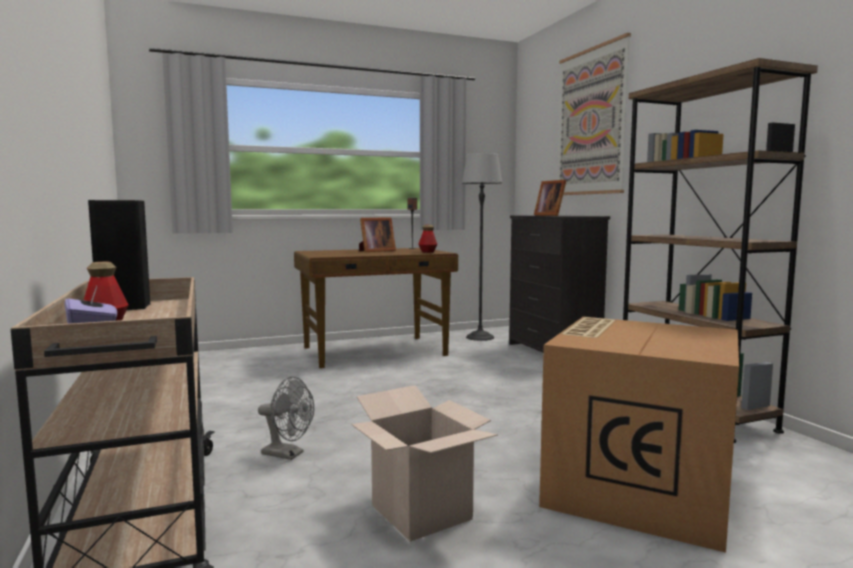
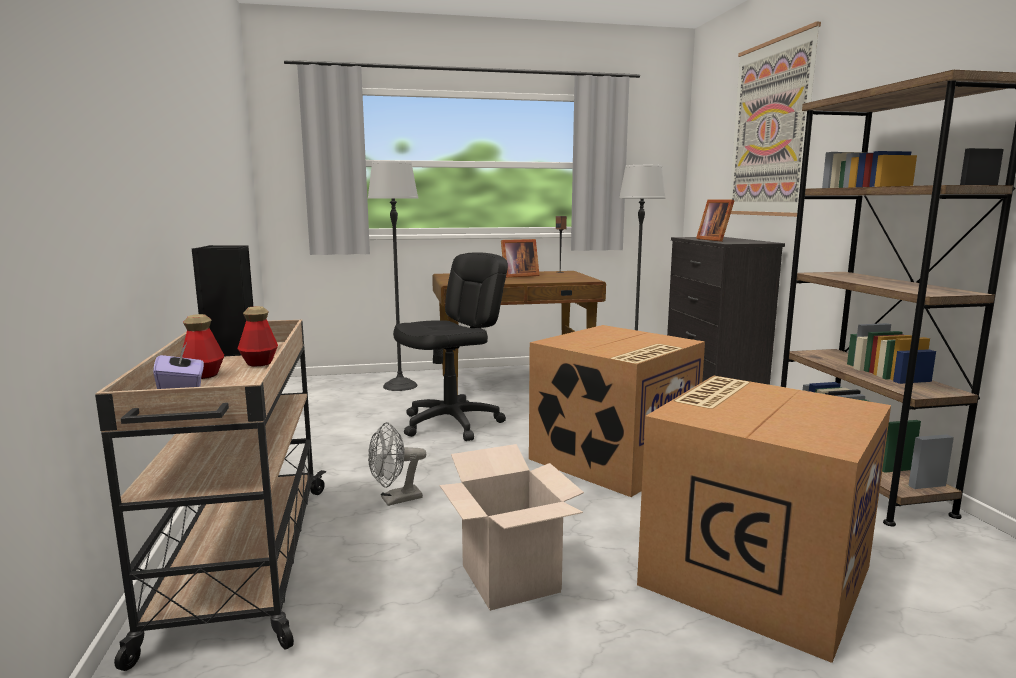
camera: 10 degrees right, 5 degrees up
(265, 358) = (400, 386): none -> floor lamp
(288, 454) = (395, 500): grey fan -> grey fan turned 120 degrees clockwise
(325, 387) = (451, 423): none -> black office chair
(427, 252) = (573, 278): bottle -> bottle (259, 363)
(484, 407) = (613, 459): none -> cardboard box

